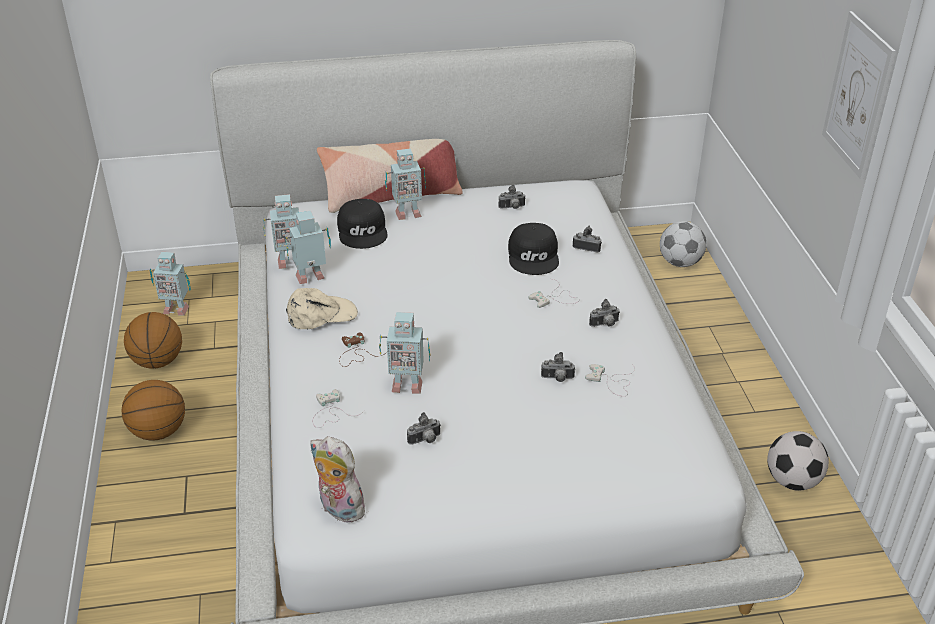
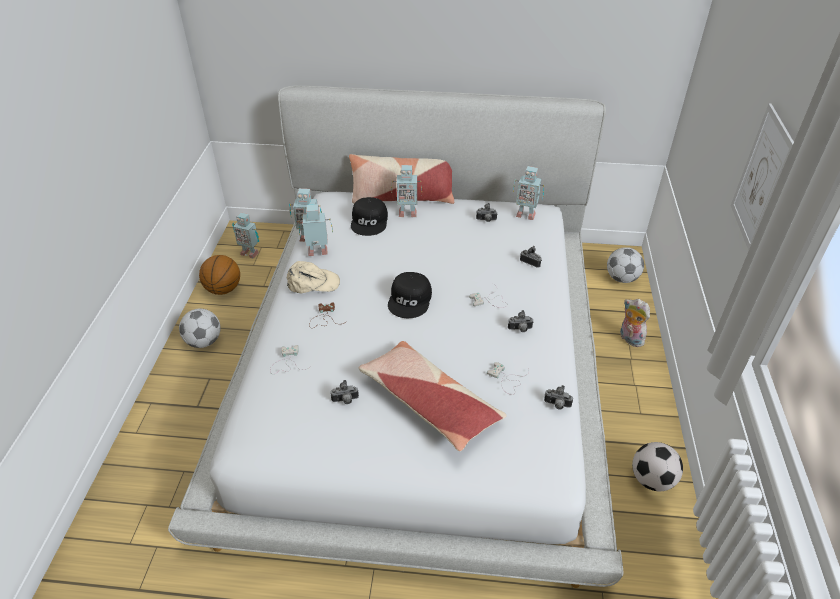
camera: 15 degrees right, 5 degrees up
(158, 432) = (204, 341): basketball -> football
(338, 509) = (261, 444): plush toy -> plush toy (629, 339)
(406, 385) = (350, 351): toy robot -> toy robot (525, 214)
(529, 423) = (429, 402): none -> pillow
(534, 256) = (487, 262): black cap -> black cap (410, 300)
(557, 379) = (465, 369): camera -> camera (557, 405)

